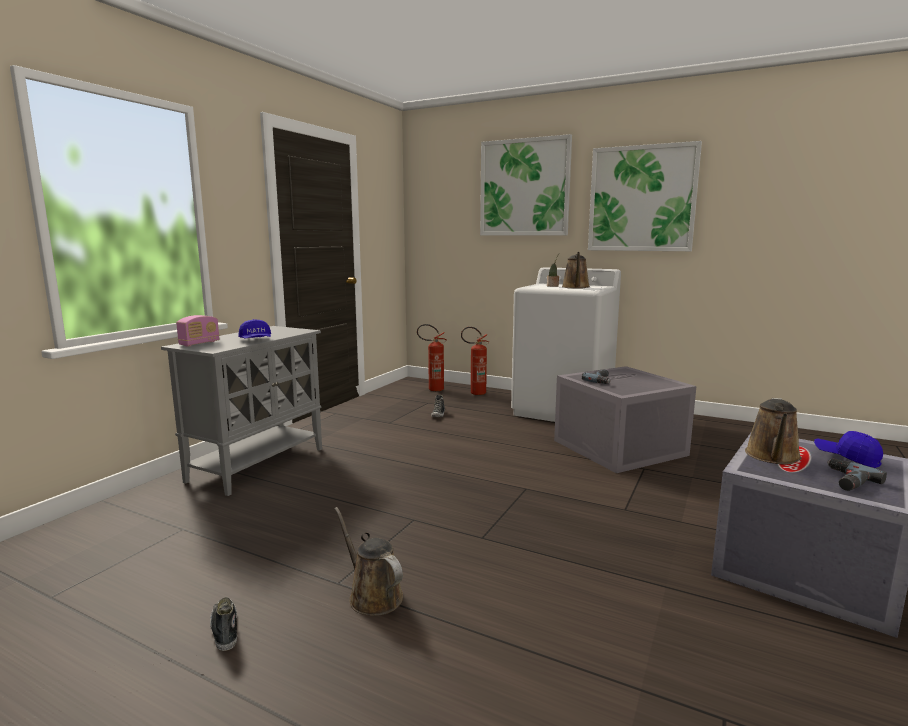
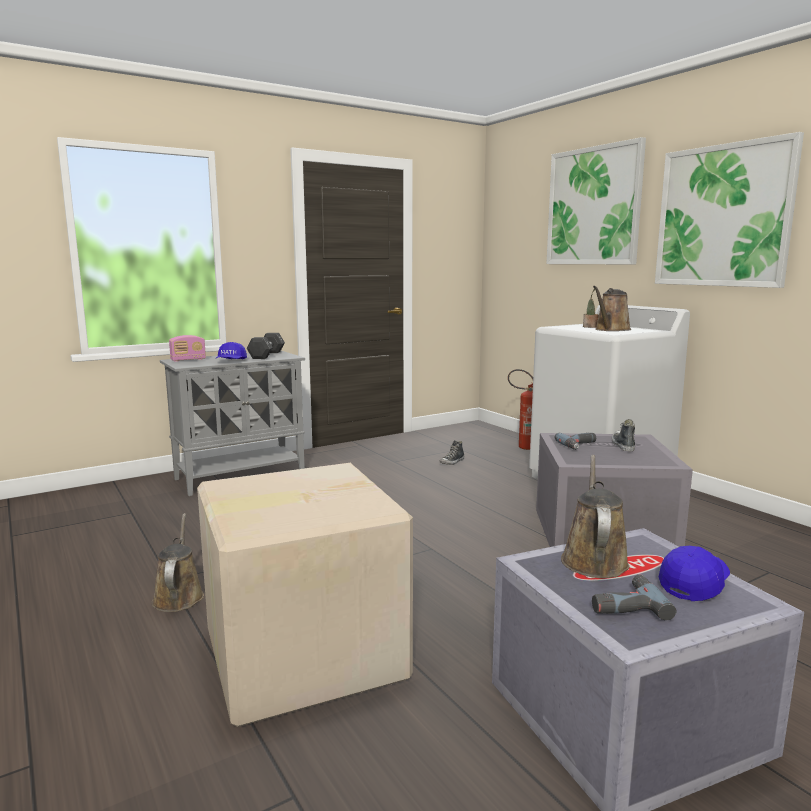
camera: 30 degrees right, 0 degrees up
(224, 629) = (65, 586): shoe -> shoe (622, 445)
(274, 331) = (266, 355): none -> black dumbbell
(432, 389) = (483, 436): fire extinguisher -> none
(557, 605) = (301, 653): none -> cardboard box
(773, 457) = (593, 559): brown watering can -> brown watering can turned 135 degrees clockwise
(846, 458) = (694, 584): blue cap -> blue cap turned 60 degrees clockwise

